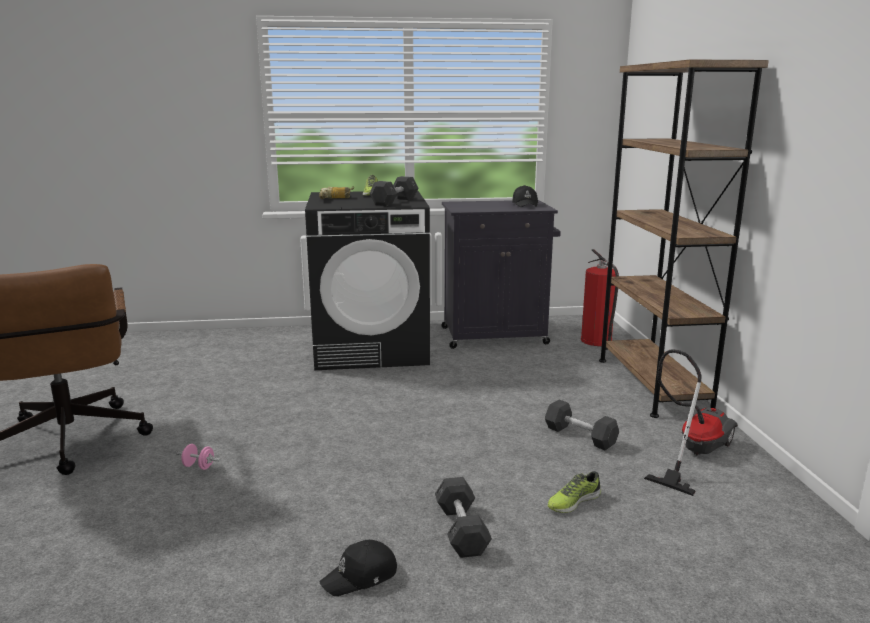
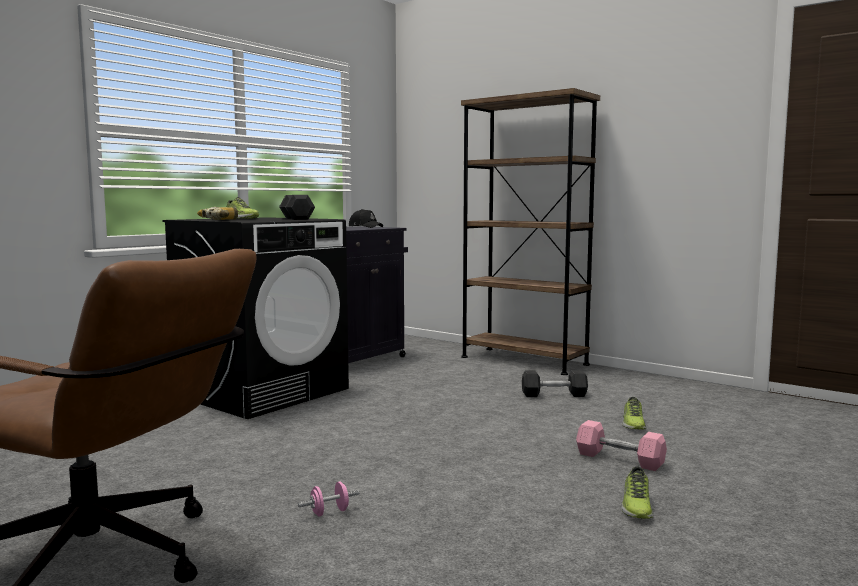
camera: 45 degrees left, 10 degrees down
(361, 576) = (636, 506): black cap -> shoe
(461, 530) = (619, 459): grey dumbbell -> pink dumbbell
(596, 341) = (432, 348): fire extinguisher -> none
(692, 452) = (623, 384): vacuum cleaner -> none

